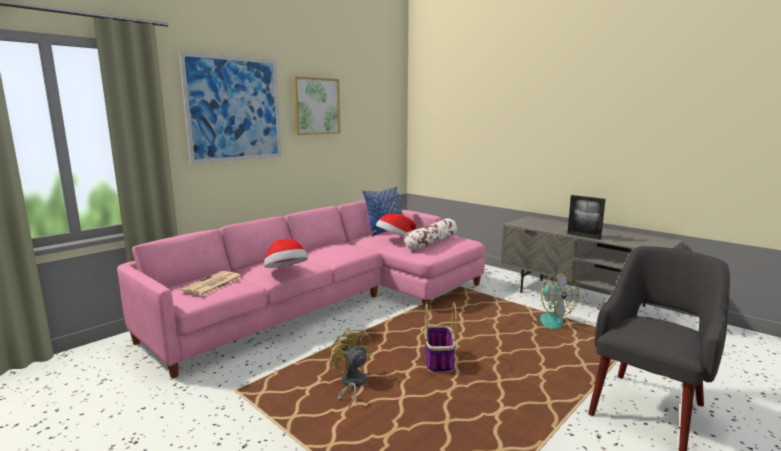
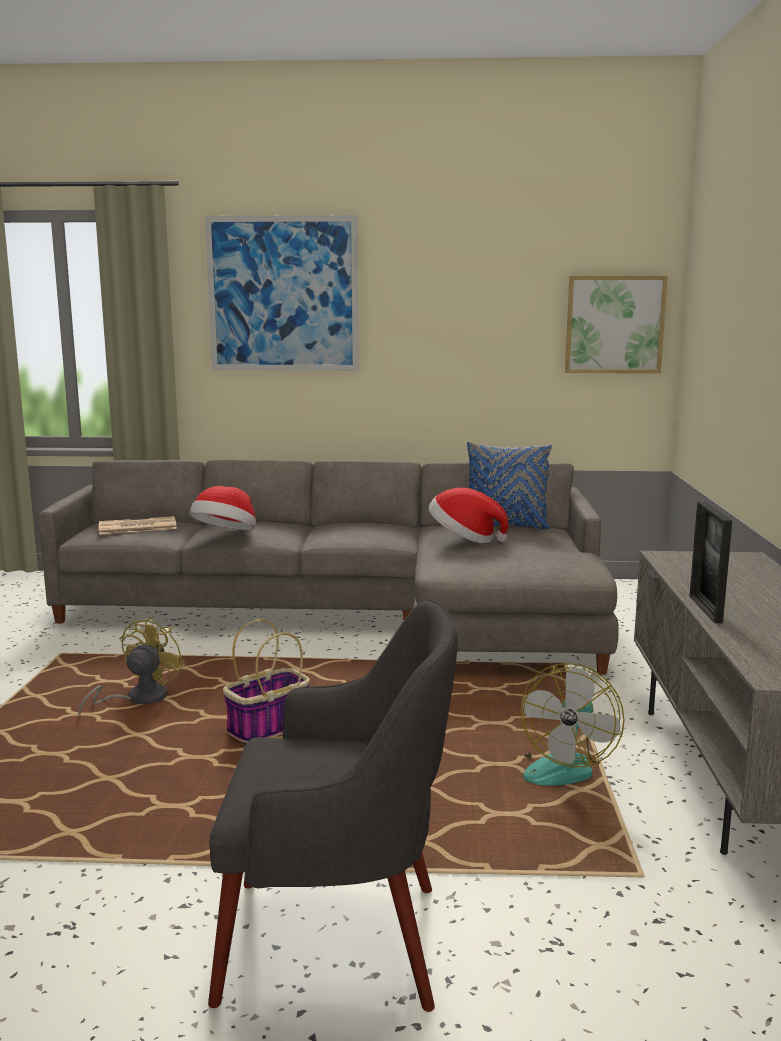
camera: 50 degrees right, 0 degrees up
(316, 106) = (437, 288): picture -> picture (614, 324)
(335, 300) = (354, 614): pink sofa -> grey sofa
(431, 243) = (505, 557): pillow -> none

